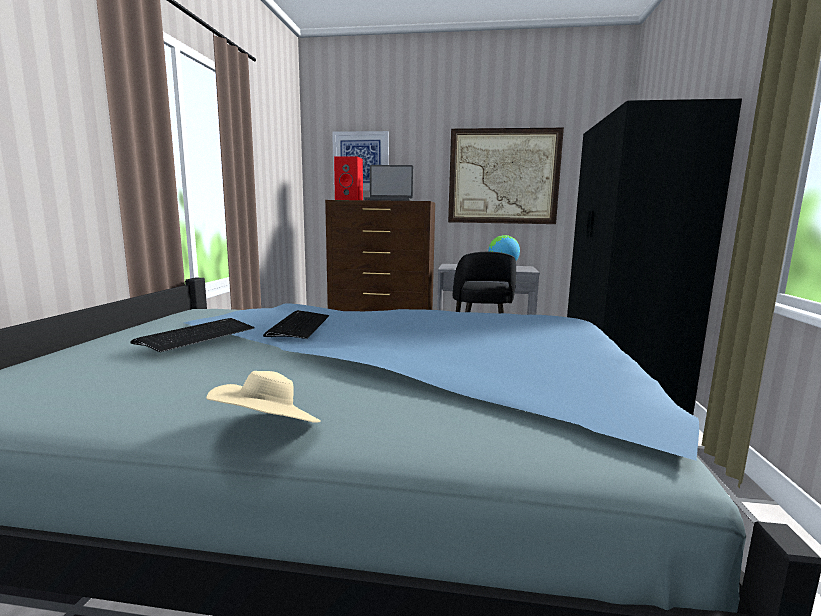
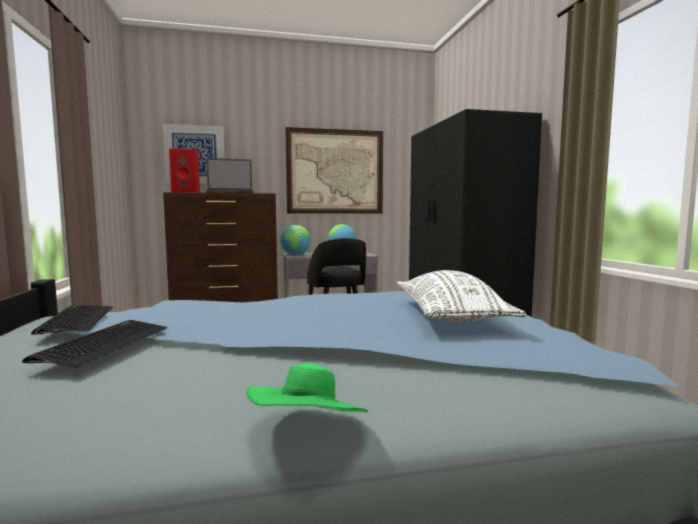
camera: 20 degrees left, 5 degrees down
(268, 430) = (308, 432): beige hat -> green hat
(298, 326) = (214, 321): keyboard -> keyboard (76, 320)
(451, 266) = (295, 255): none -> globe
(526, 346) = (449, 316): none -> white pillow

